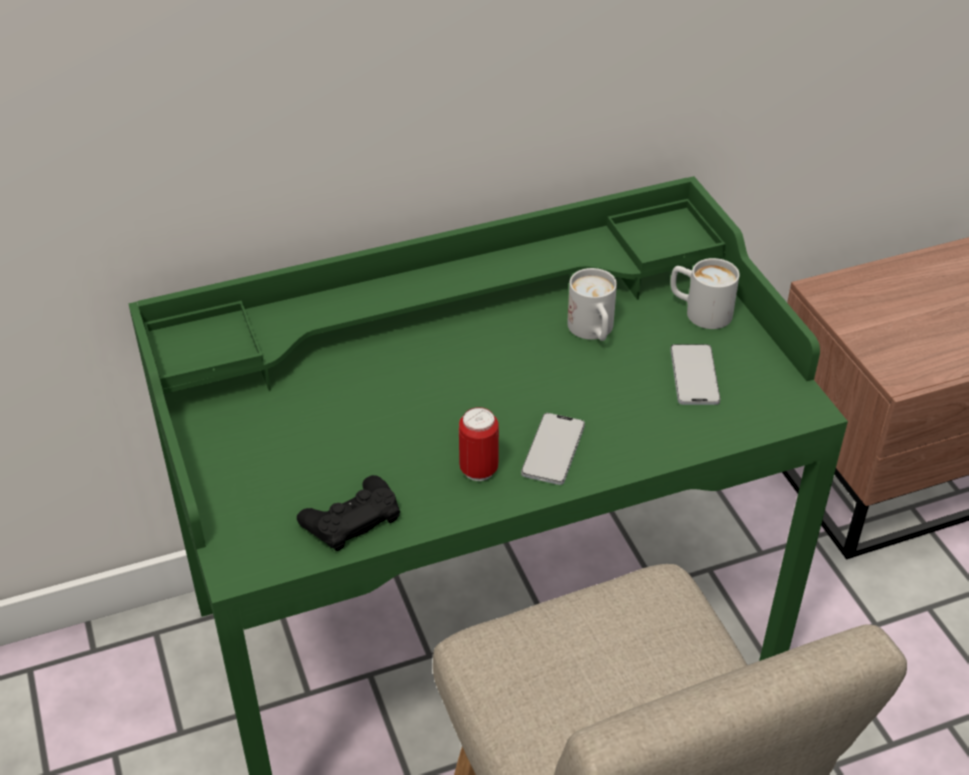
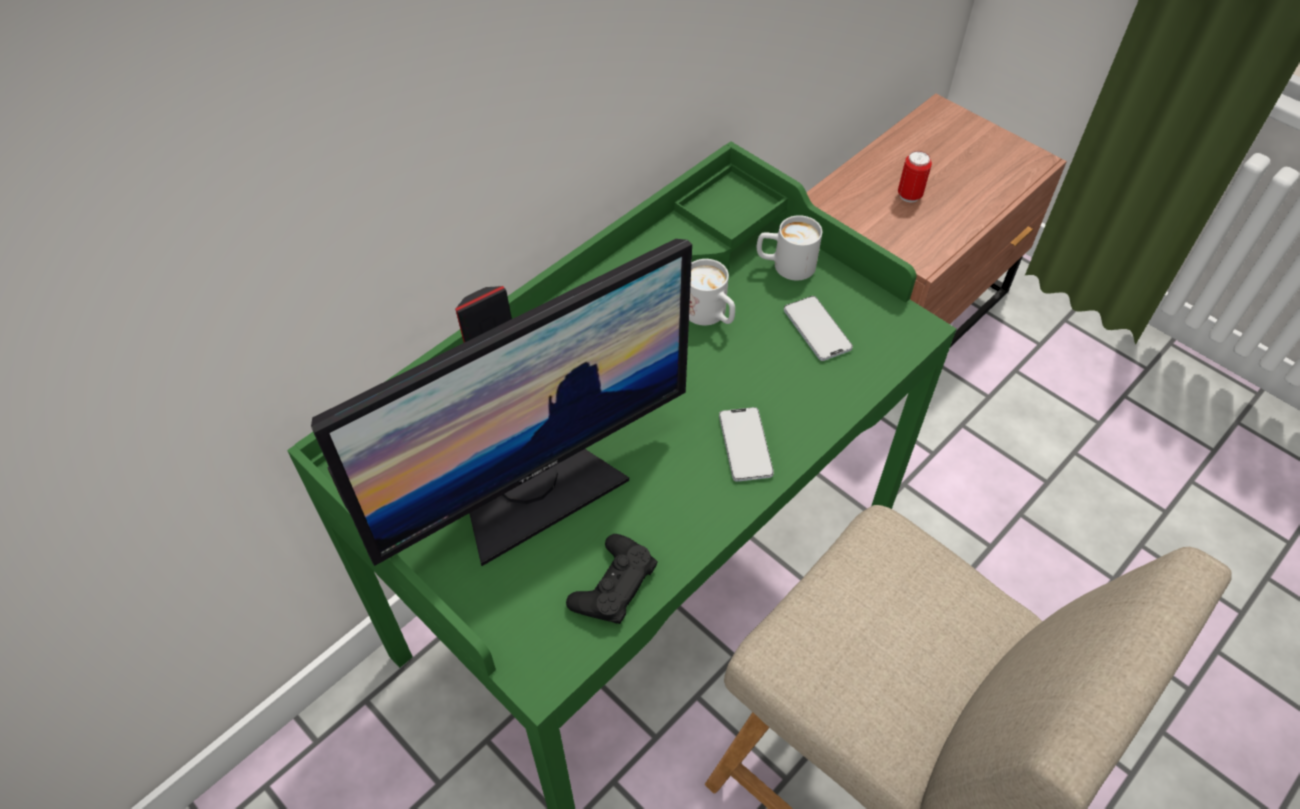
camera: 25 degrees left, 10 degrees up
(330, 421) = (534, 491): none -> monitor
(478, 470) = (694, 490): can -> can (909, 195)

